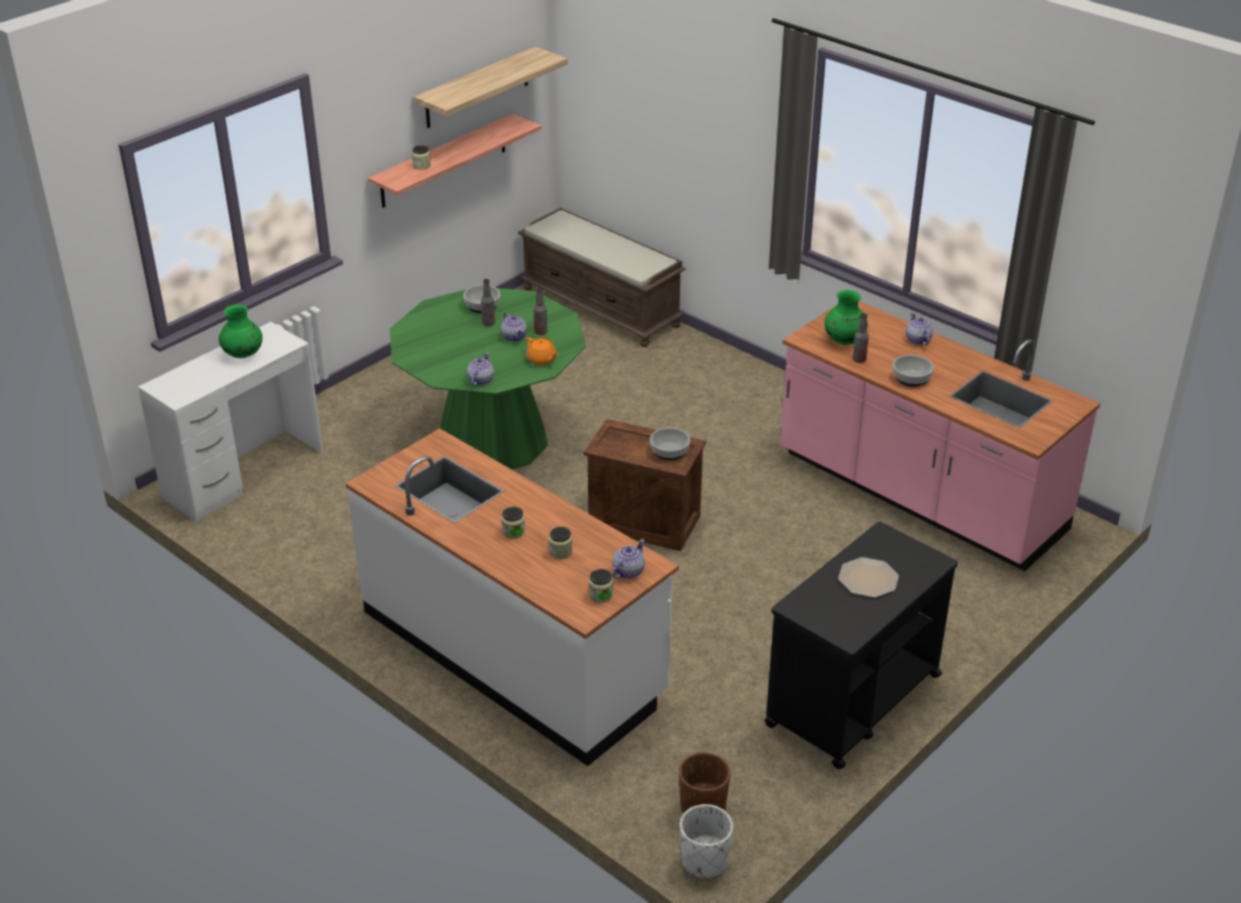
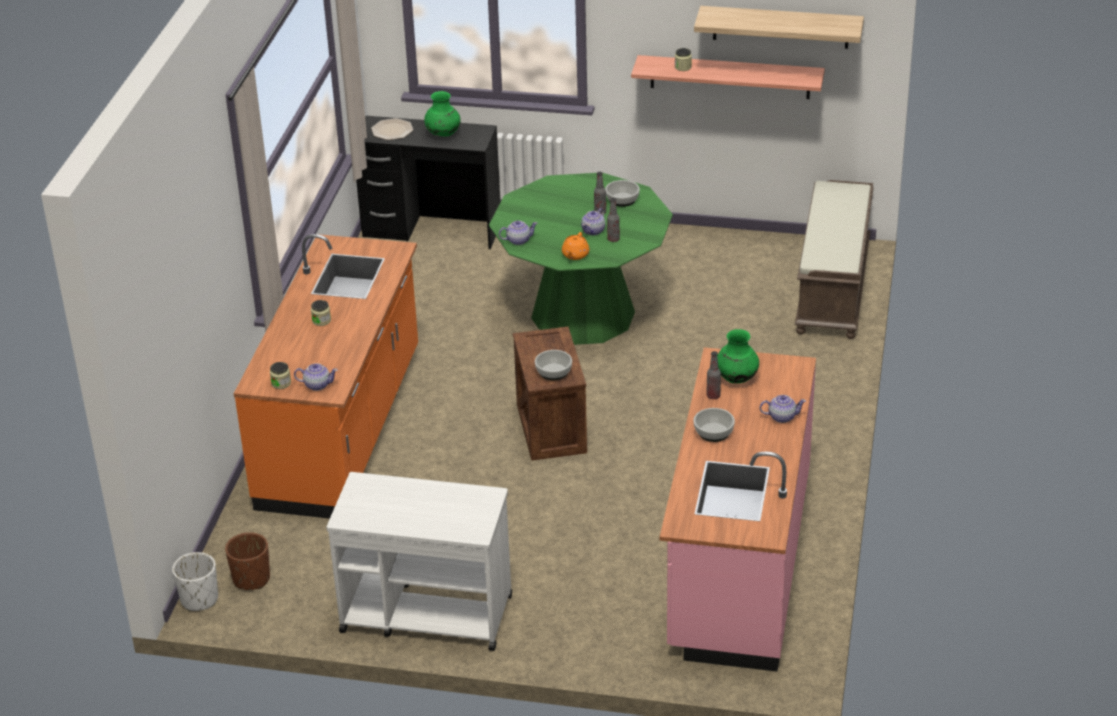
camera: 60 degrees right, 0 degrees up
(243, 474) = (432, 229): white desk -> black desk
(513, 653) = (342, 429): white counter -> orange counter
(560, 552) = (315, 349): jar -> none
(852, 700) = (425, 613): black cart -> white cart
(868, 579) = (424, 506): plate -> plate (392, 130)
(918, 340) = (781, 417): teapot -> teapot turned 45 degrees clockwise

